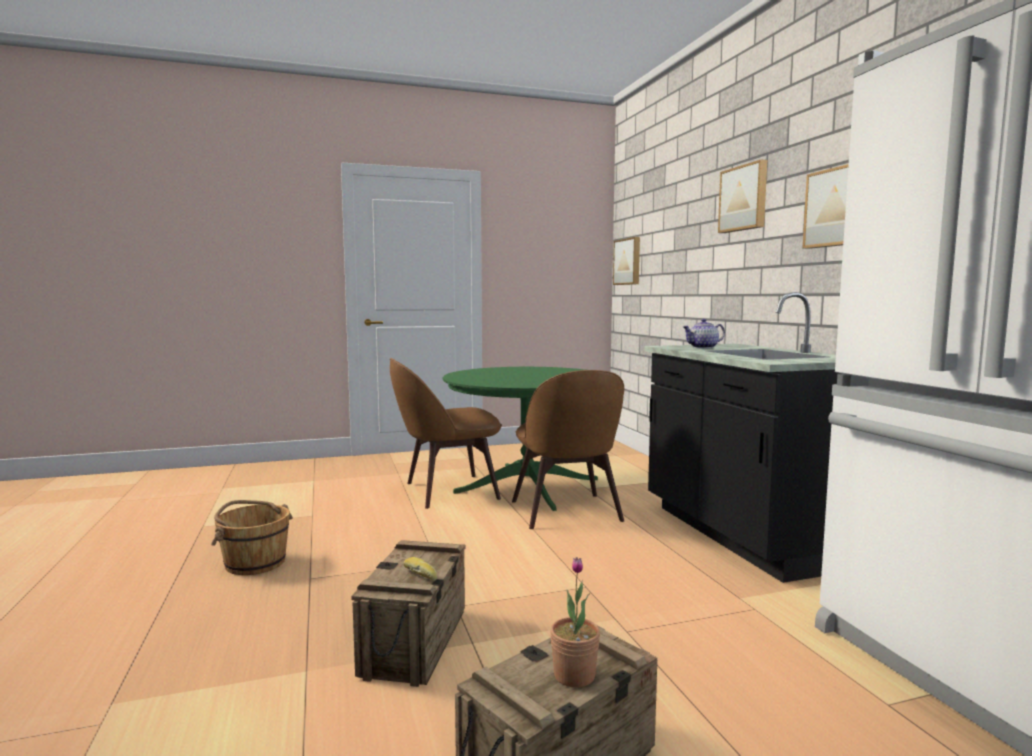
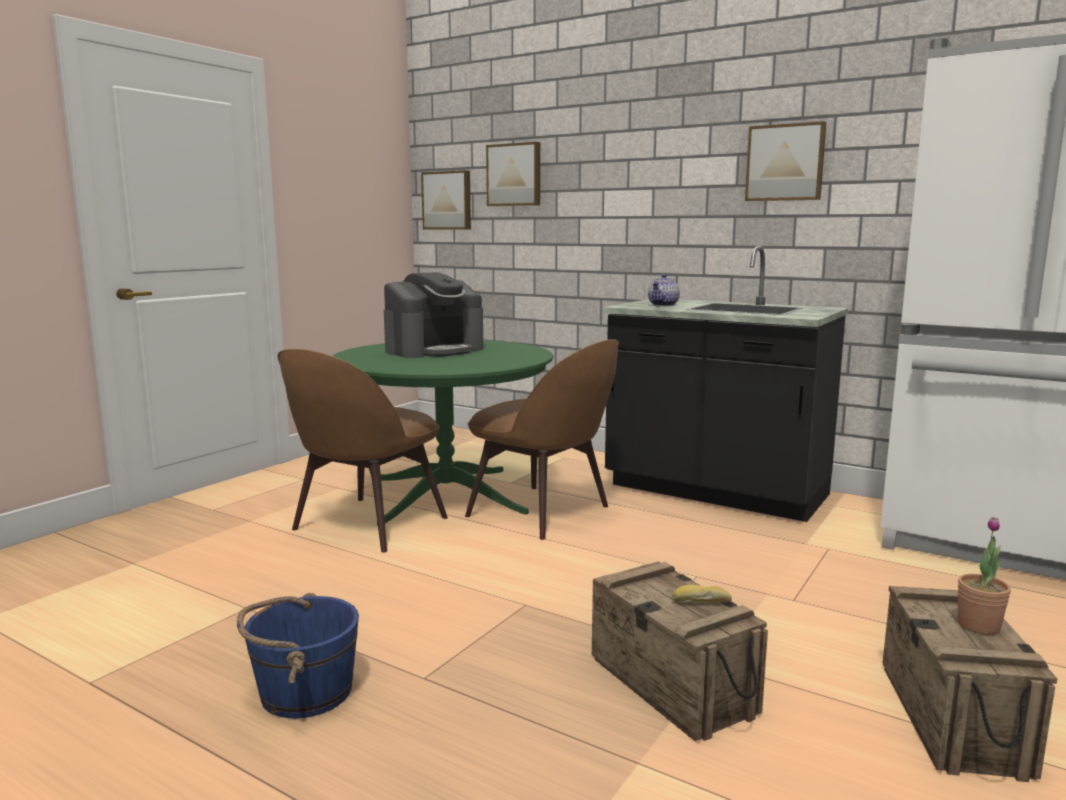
camera: 40 degrees left, 5 degrees up
(254, 562) = (304, 692): brown bucket -> blue bucket
(532, 373) = (434, 350): none -> coffee machine
(744, 198) = (653, 141): picture -> picture (515, 175)

